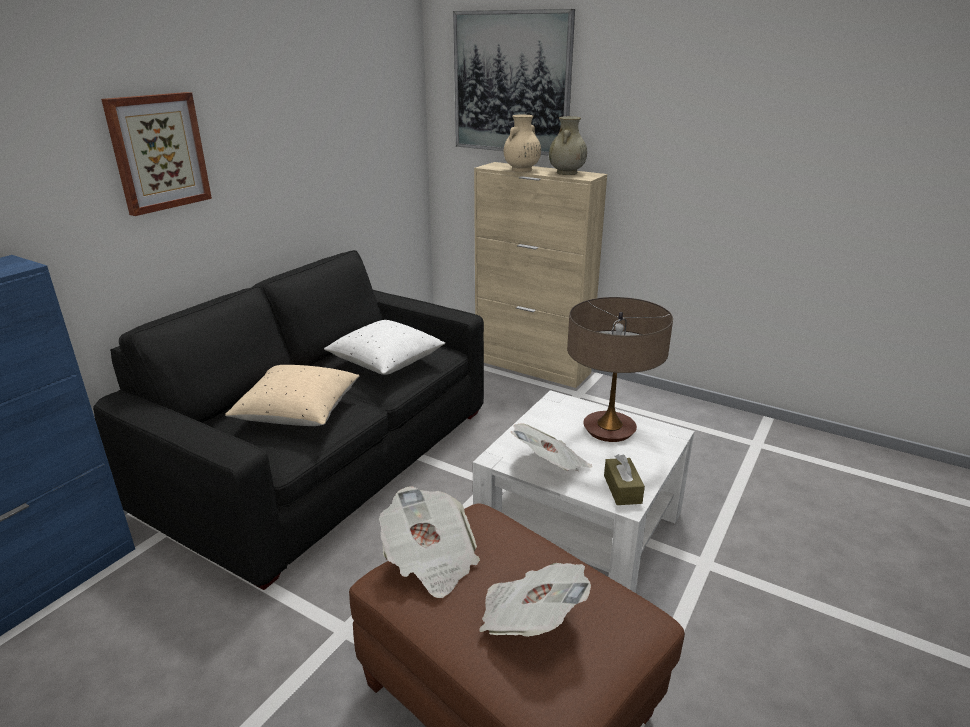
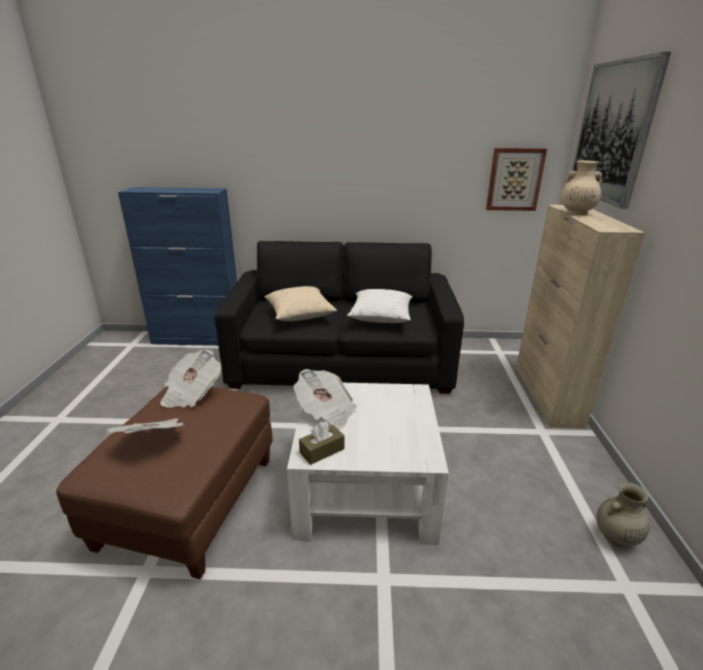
camera: 60 degrees right, 0 degrees up
(158, 152) = (309, 152): picture -> picture (514, 179)
(566, 173) = (605, 223): beige vase -> beige vase (615, 537)
(609, 430) = (400, 425): table lamp -> none

